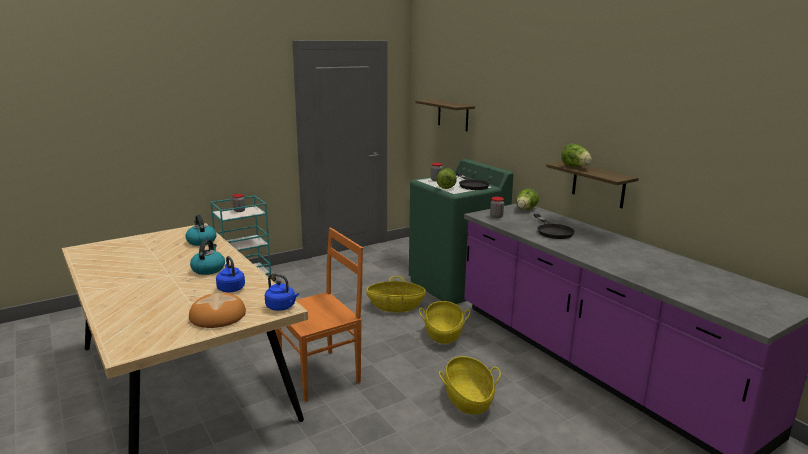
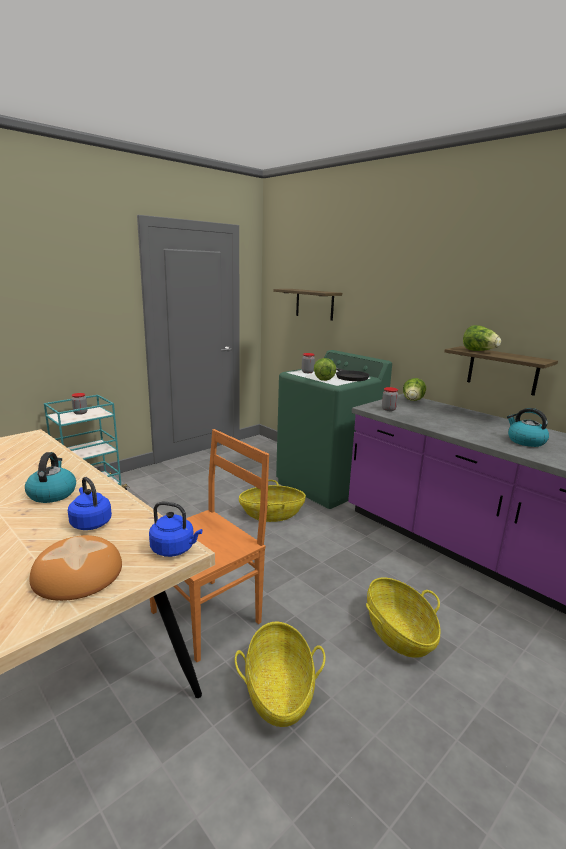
camera: 10 degrees left, 0 degrees up
(201, 241) = (37, 453): kettle -> kettle (525, 441)
(443, 333) = (336, 544): basket -> basket (279, 691)
(552, 230) = (460, 423): black frying pan -> none

